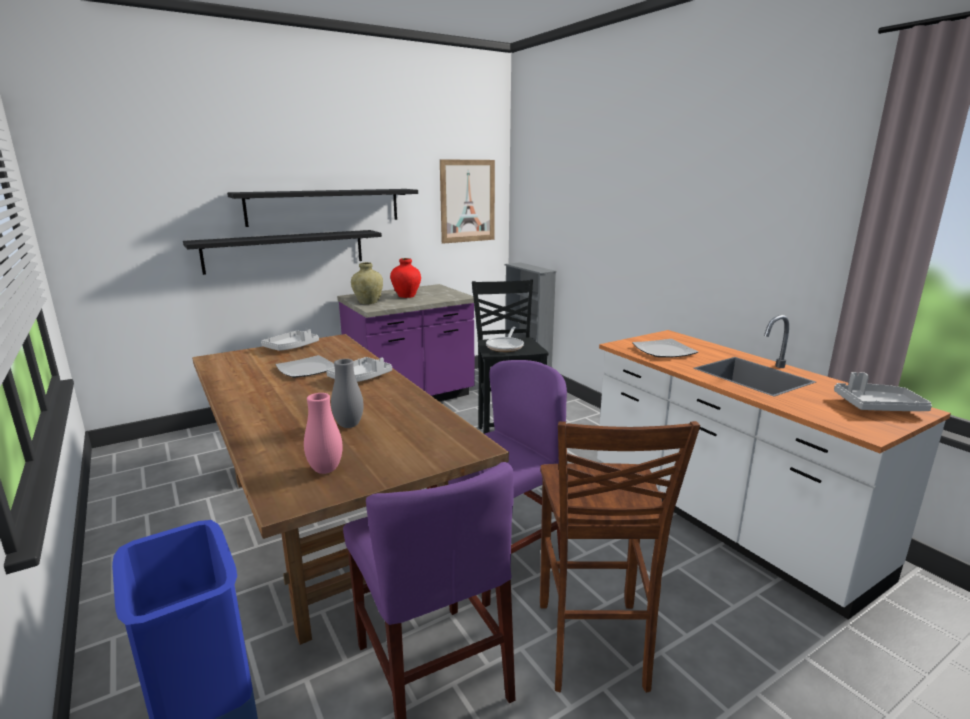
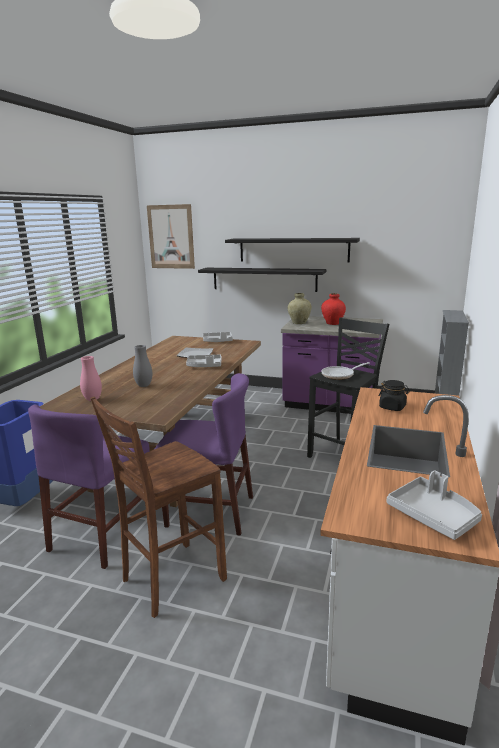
camera: 50 degrees right, 0 degrees up
(467, 201) = (420, 249): picture -> picture (171, 237)
(663, 351) = (392, 407): plate -> black jar

